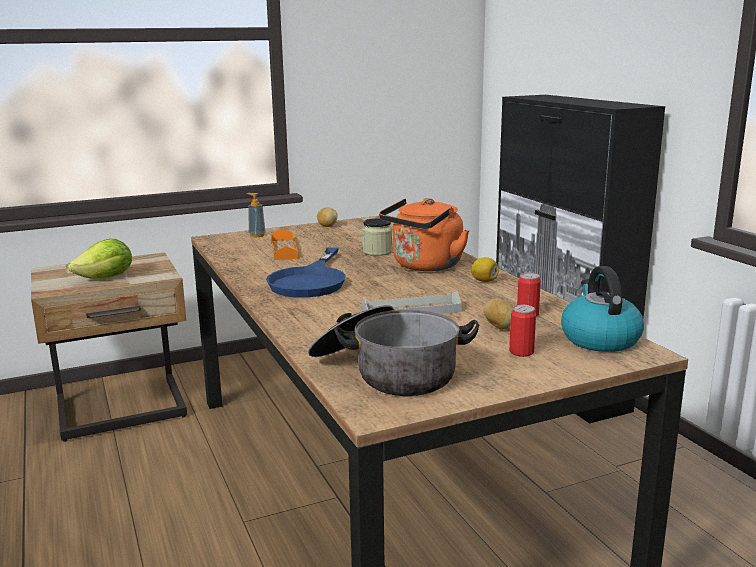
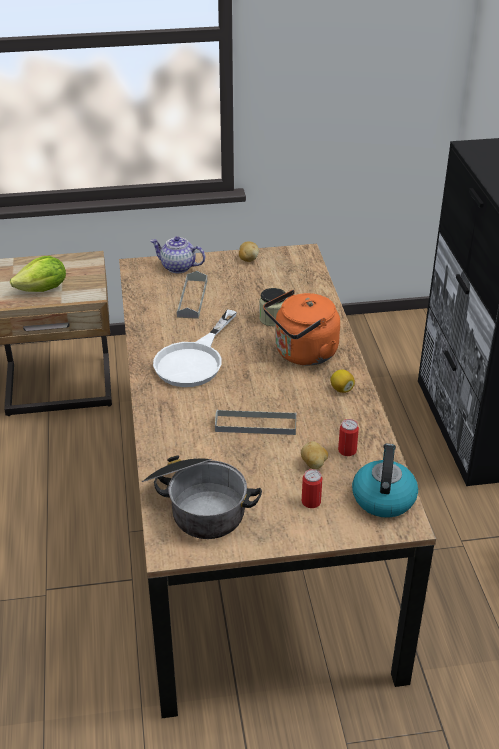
camera: 15 degrees right, 20 degrees up
(257, 235) = (177, 267): soap dispenser -> teapot
(284, 249) = (192, 298): orange tray -> grey tray
(311, 280) = (194, 360): blue frying pan -> white frying pan

